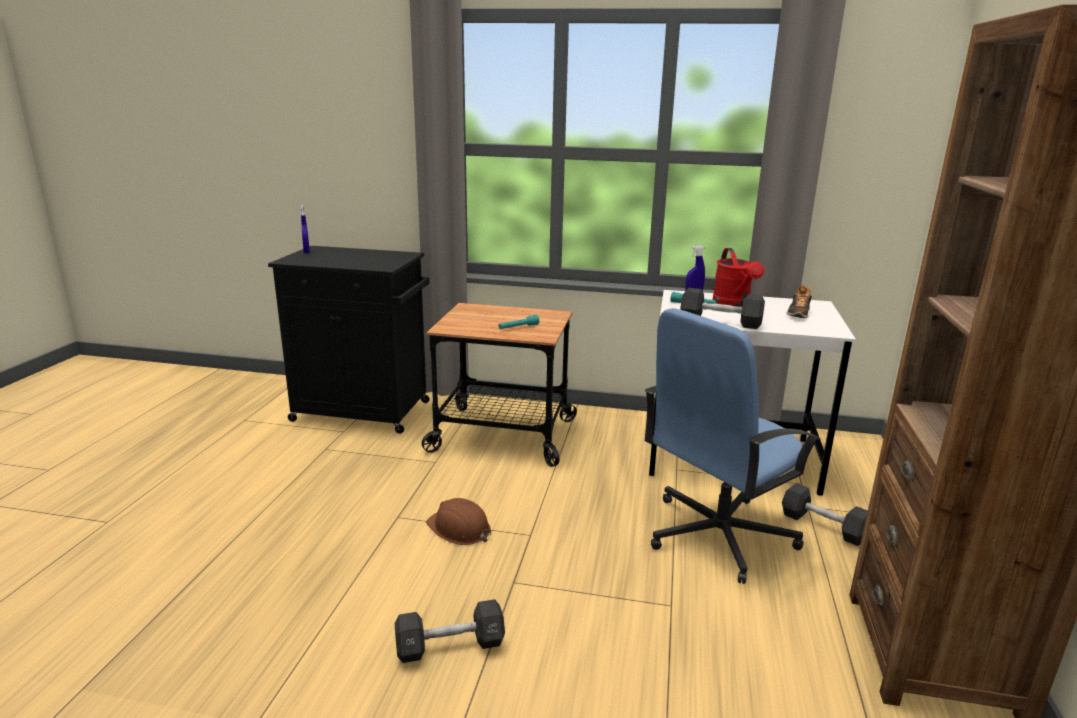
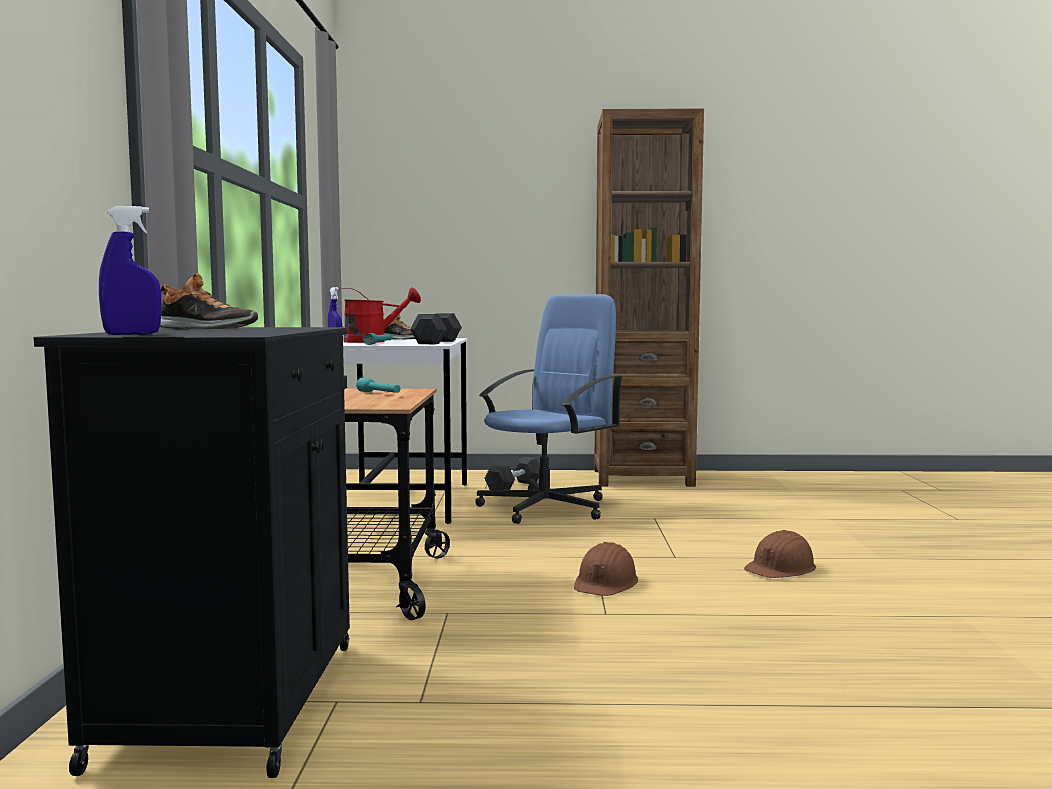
camera: 100 degrees left, 15 degrees down
(371, 255) = (205, 329): none -> shoe
(450, 646) = (781, 568): black dumbbell -> brown hard hat
(717, 535) = (546, 507): blue office chair -> blue office chair turned 90 degrees counterclockwise

